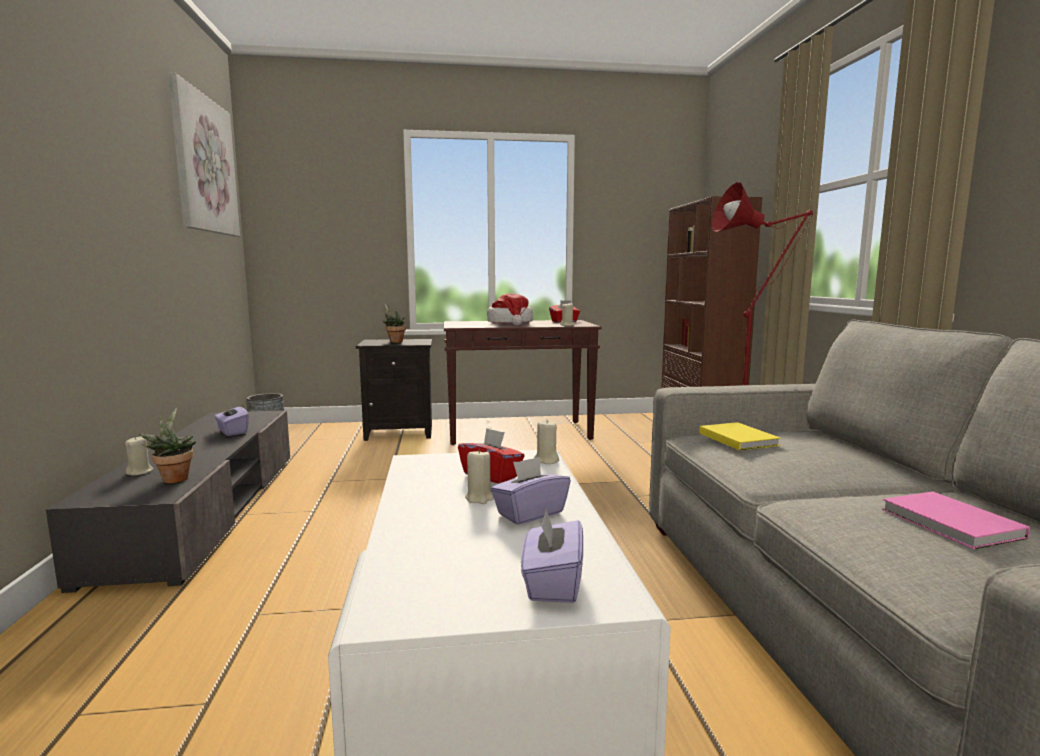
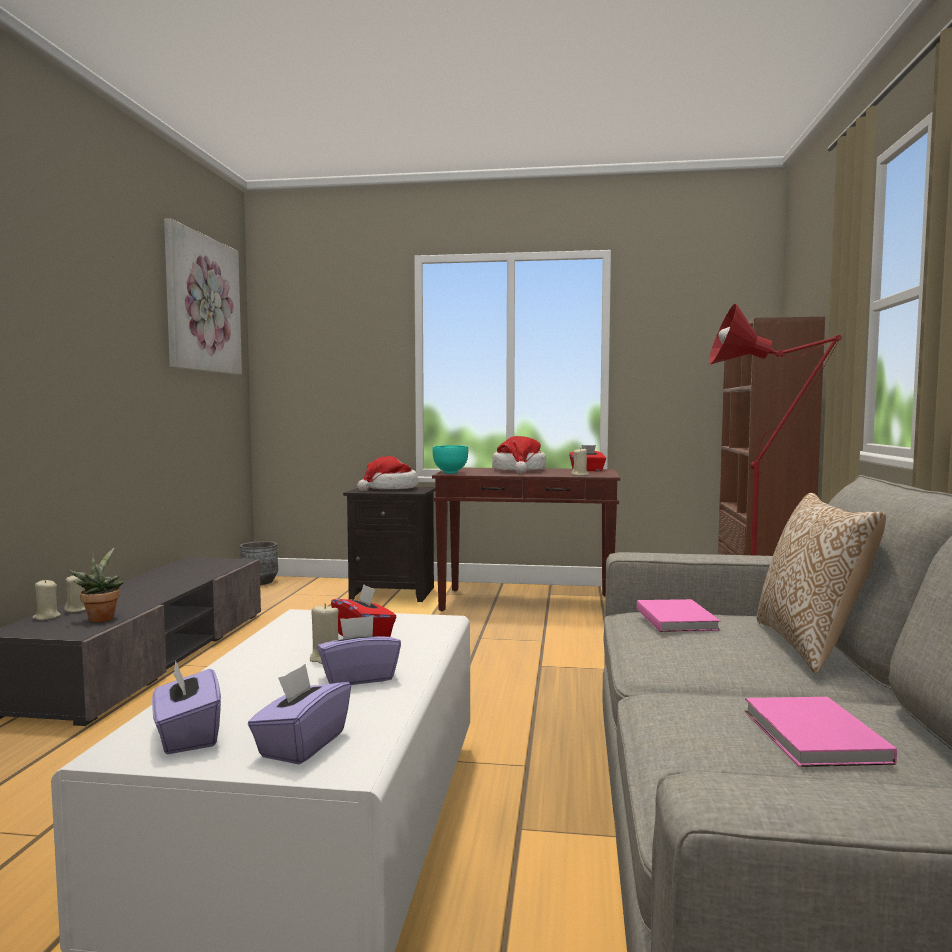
camera: 15 degrees right, 5 degrees down
(232, 431) = (189, 577): purple tissue box -> purple tissue box (187, 736)
(394, 342) = (390, 489): potted plant -> hat
(456, 326) = (450, 473): none -> turquoise bowl
(546, 460) = (439, 627): beige candle -> beige candle (46, 617)
(737, 438) = (676, 619): yellow book -> pink book
(852, 452) = (811, 646): none -> pillow

